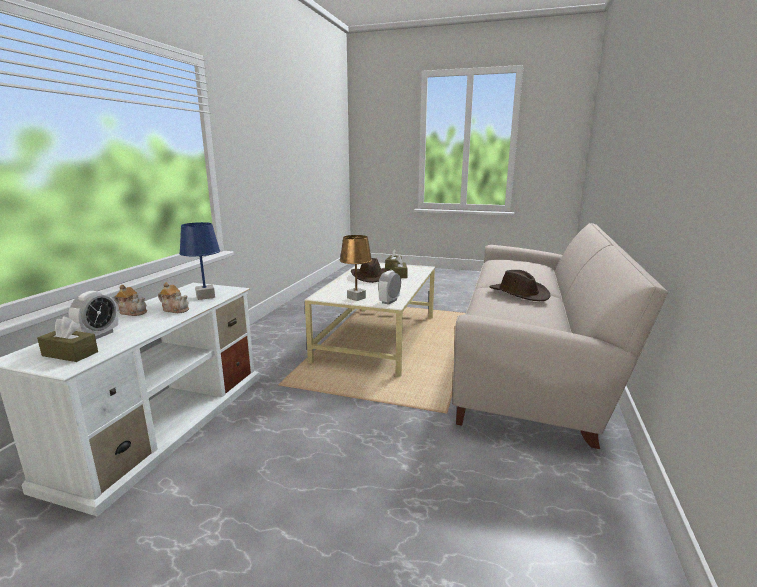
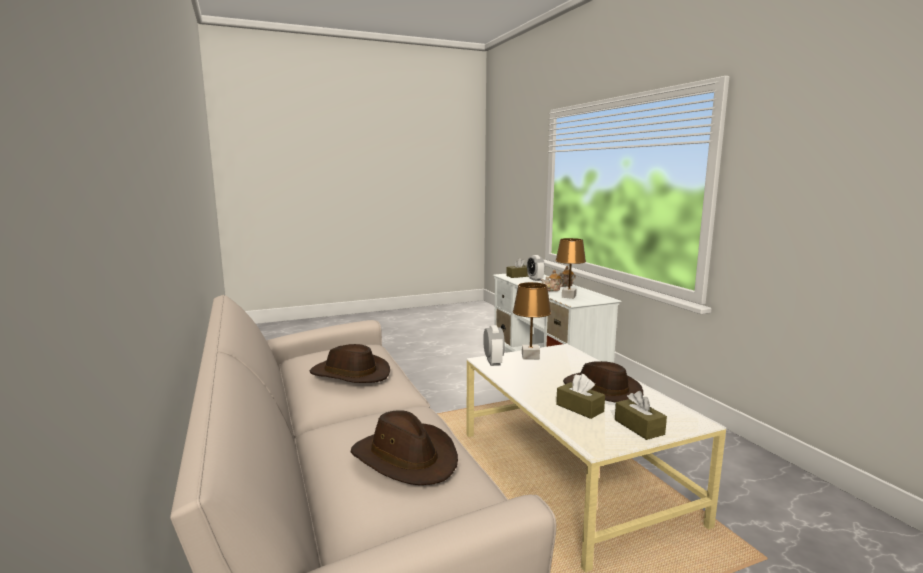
camera: 140 degrees right, 5 degrees down
(205, 297) = (568, 296): blue table lamp -> brown table lamp
(515, 264) = (406, 458): none -> brown hat

